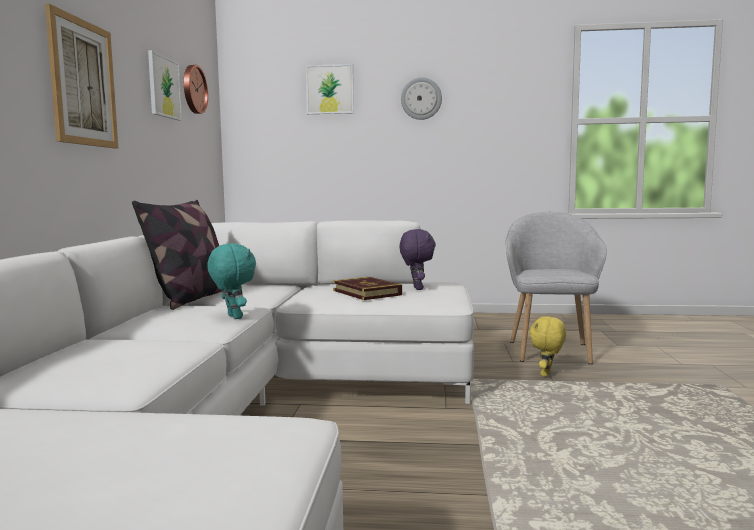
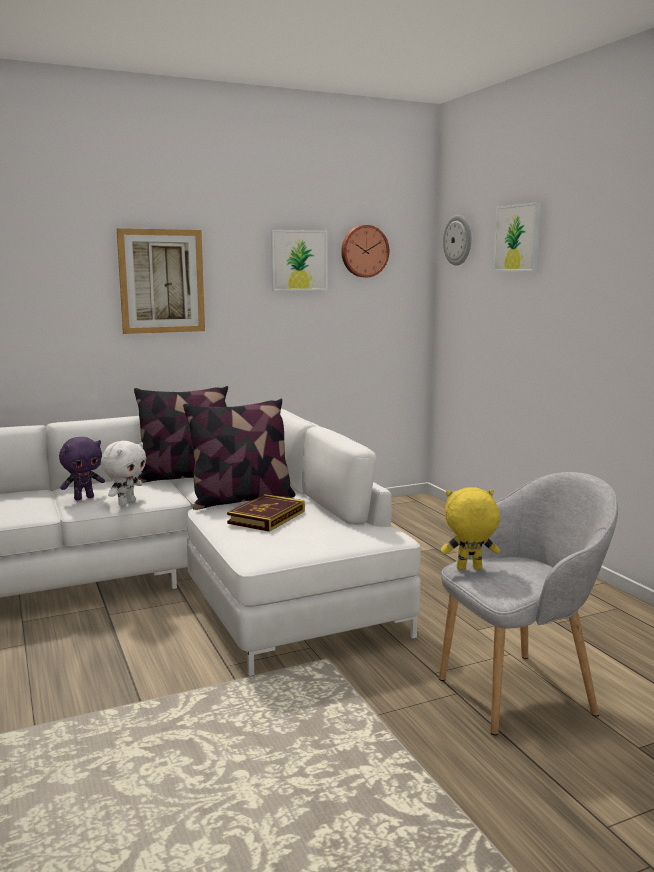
camera: 60 degrees right, 5 degrees up
(233, 317) = (126, 503): turquoise plush toy -> white plush toy
(299, 295) = (241, 499): none -> pillow
(416, 288) = (315, 530): purple plush toy -> purple plush toy (84, 498)
(421, 98) = (609, 251): wall clock -> wall clock (458, 240)
(547, 374) = (401, 706): yellow plush toy -> yellow plush toy (469, 569)

